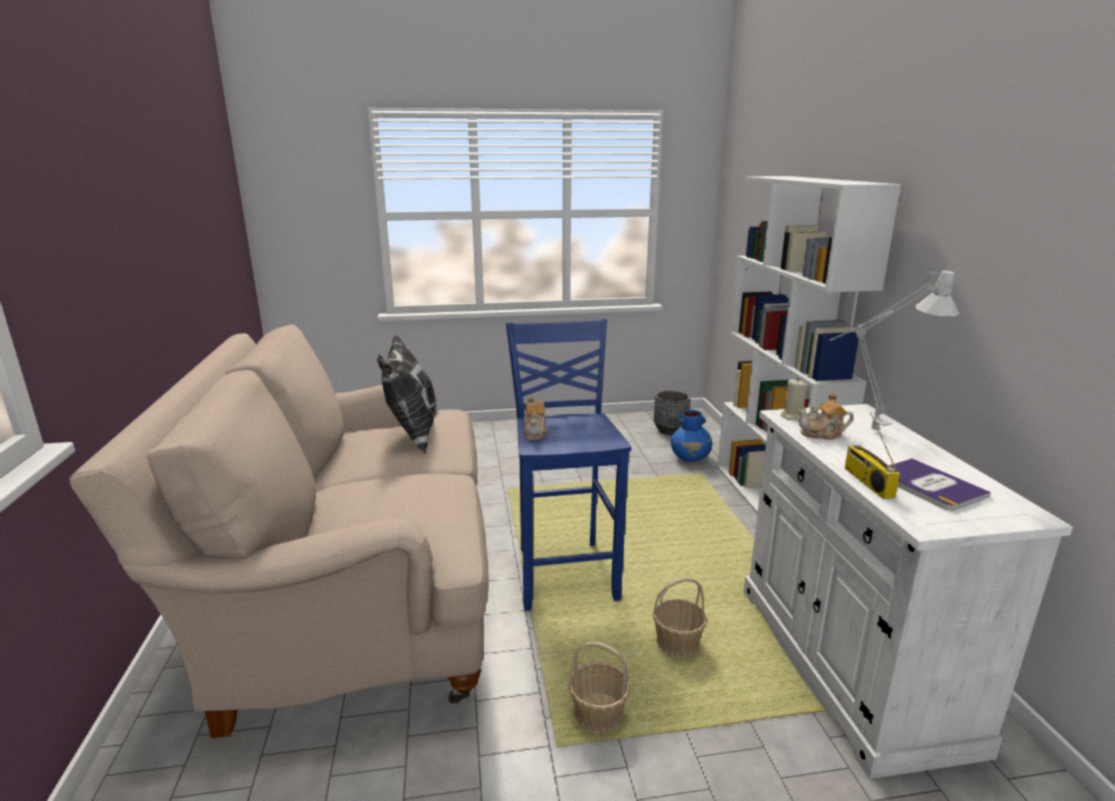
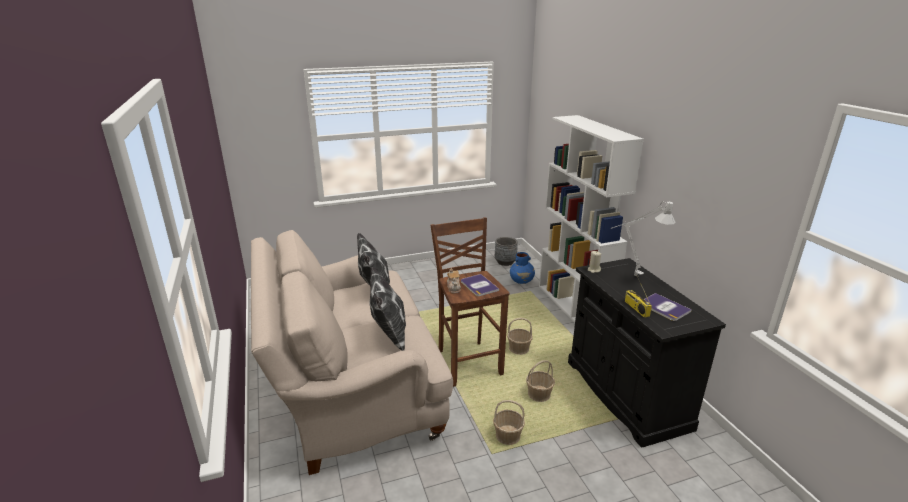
camera: 10 degrees left, 5 degrees up
(396, 500) = (389, 336): none -> pillow
(565, 572) = (468, 362): blue stool -> brown stool
(580, 433) = (479, 286): none -> book
(660, 560) = (519, 349): none -> basket
(822, 434) = (610, 281): teapot -> none
(848, 663) = (626, 394): white cabinet -> black cabinet

